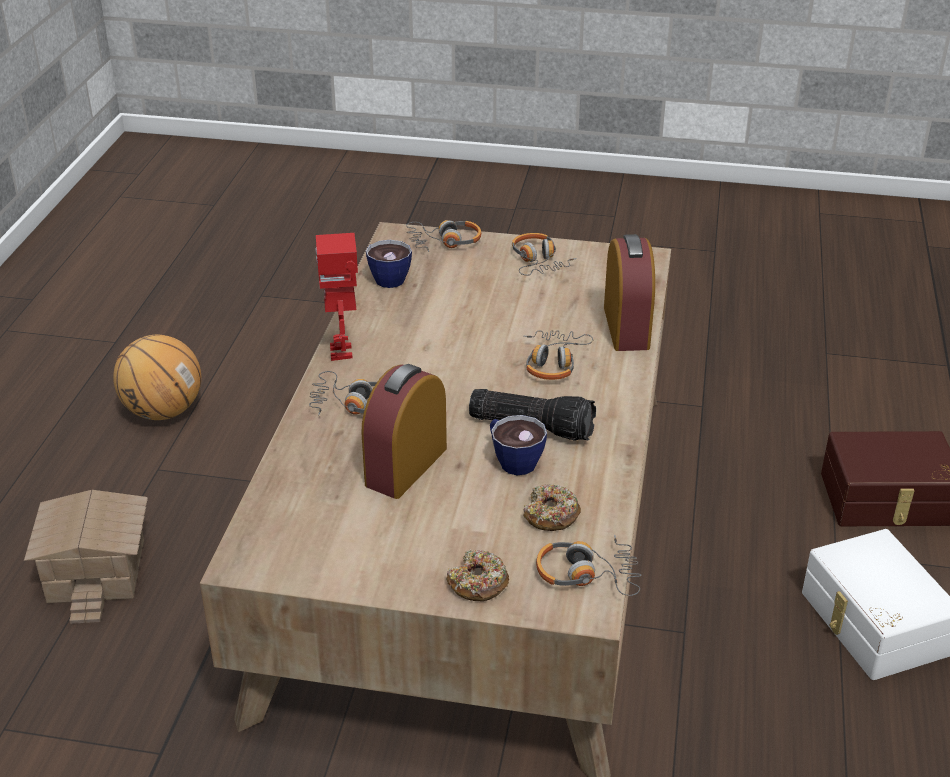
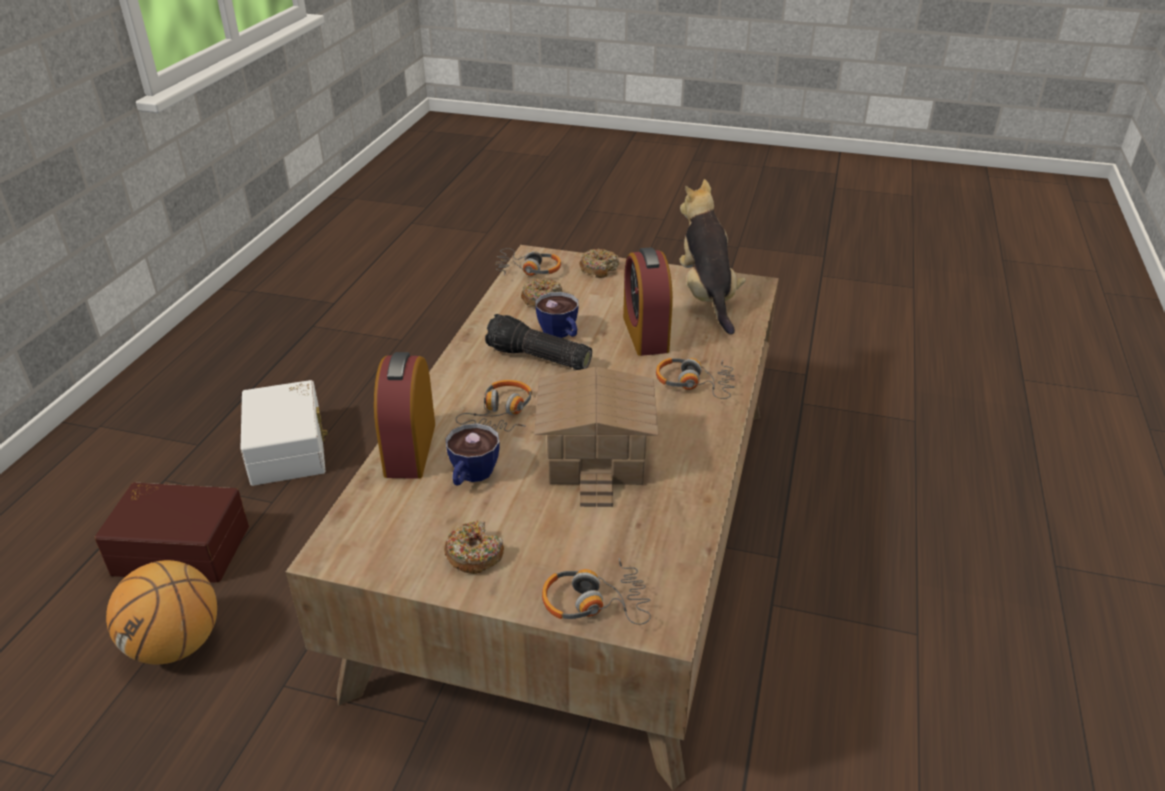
camera: 175 degrees left, 0 degrees up
(94, 571) = (919, 525): toy house -> toy house (598, 454)
(163, 411) = (956, 726): basketball -> basketball (176, 645)
(317, 535) = (707, 296): none -> plush toy
(342, 352) = (712, 436): toy robot -> none
(392, 277) = (666, 539): cup -> cup (471, 476)
(406, 466) = (645, 334): alarm clock -> alarm clock turned 135 degrees clockwise
(538, 262) = (474, 555): headphones -> donut

